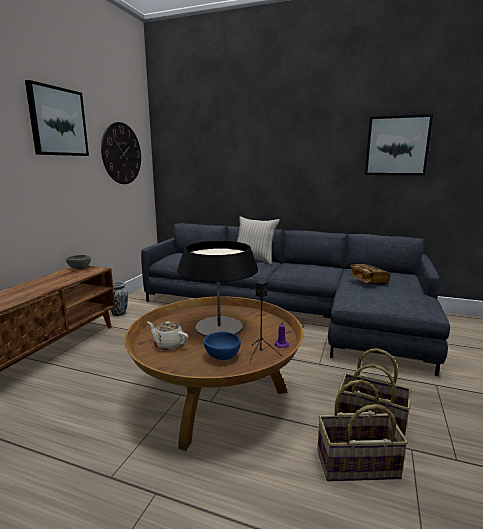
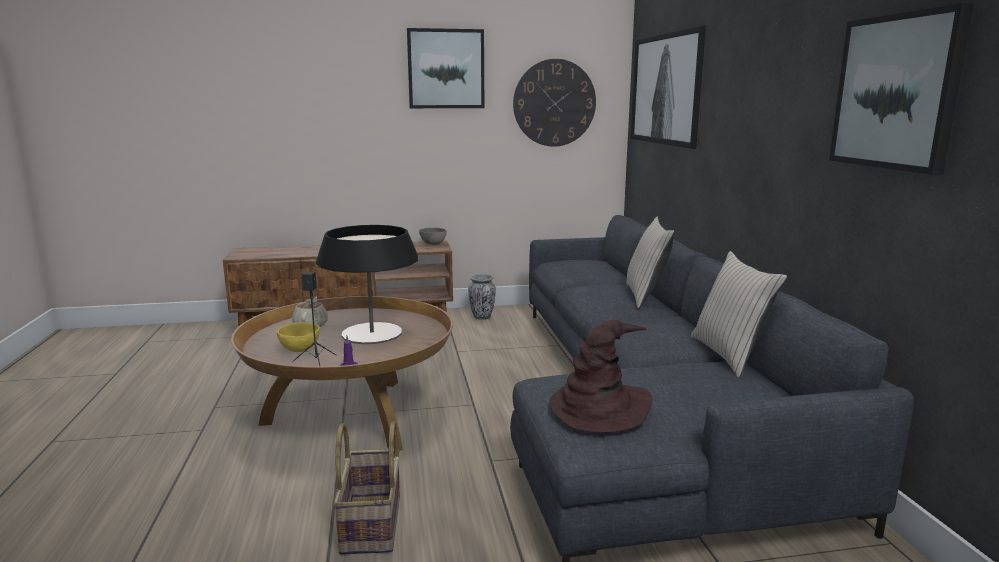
camera: 60 degrees right, 0 degrees up
(202, 146) = (665, 89): none -> picture
(222, 357) = (299, 349): blue bowl -> yellow bowl
(343, 268) = (729, 355): none -> beige pillow
(357, 465) = (276, 524): basket -> none
(368, 282) = (657, 379): book -> none
(396, 297) = (600, 408): none -> brown hat

